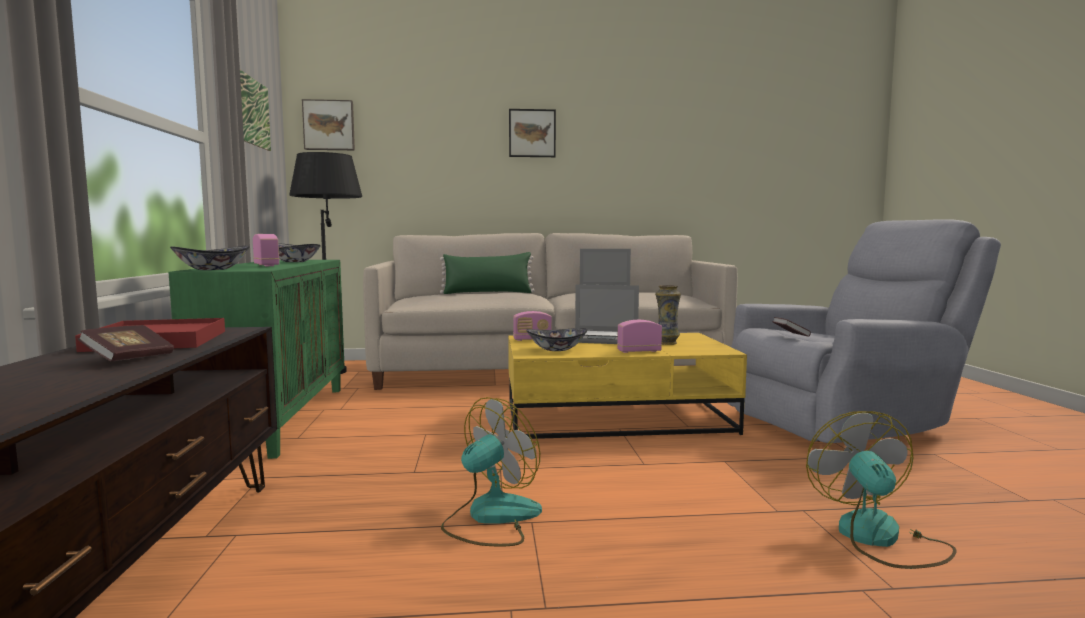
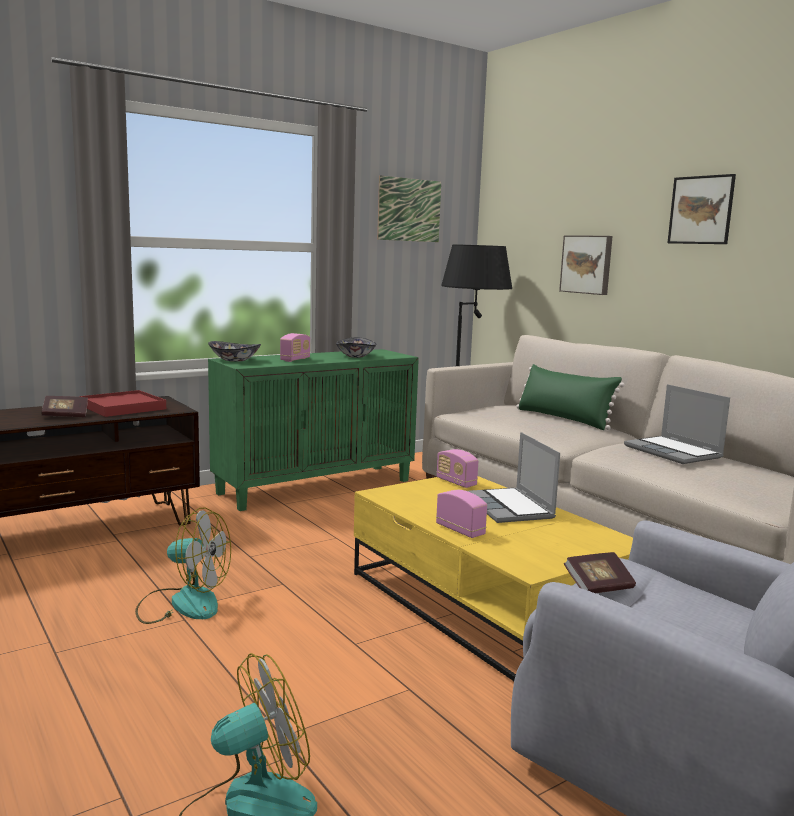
camera: 60 degrees right, 5 degrees up
(329, 125) = (508, 209): picture -> picture (587, 264)
(556, 349) = (419, 498): bowl -> none
(667, 343) = (536, 537): vase -> none

